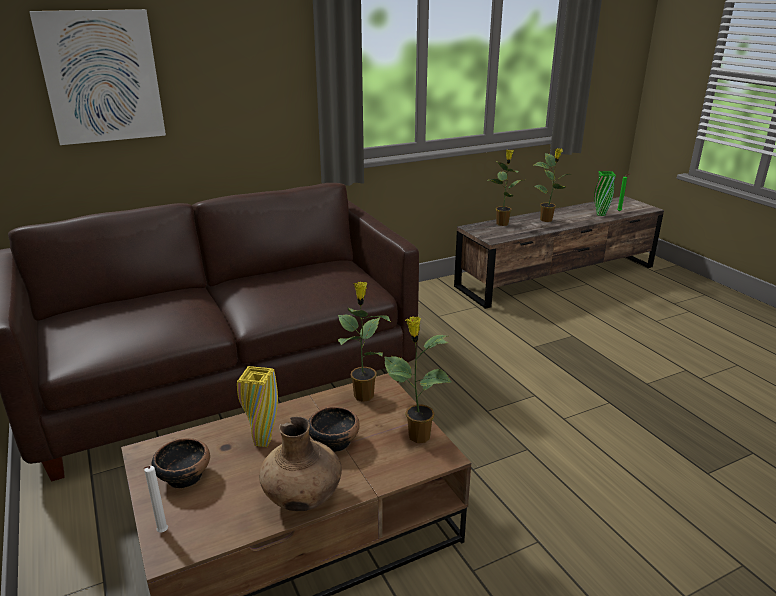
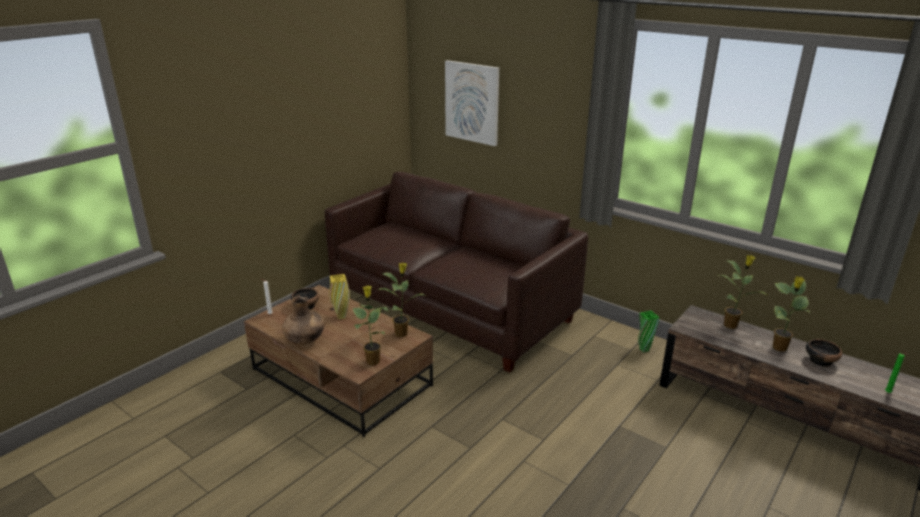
camera: 65 degrees right, 0 degrees up
(333, 441) = (353, 336): bowl -> bowl (820, 360)
(600, 214) = (854, 380): green vase -> green vase (644, 349)

